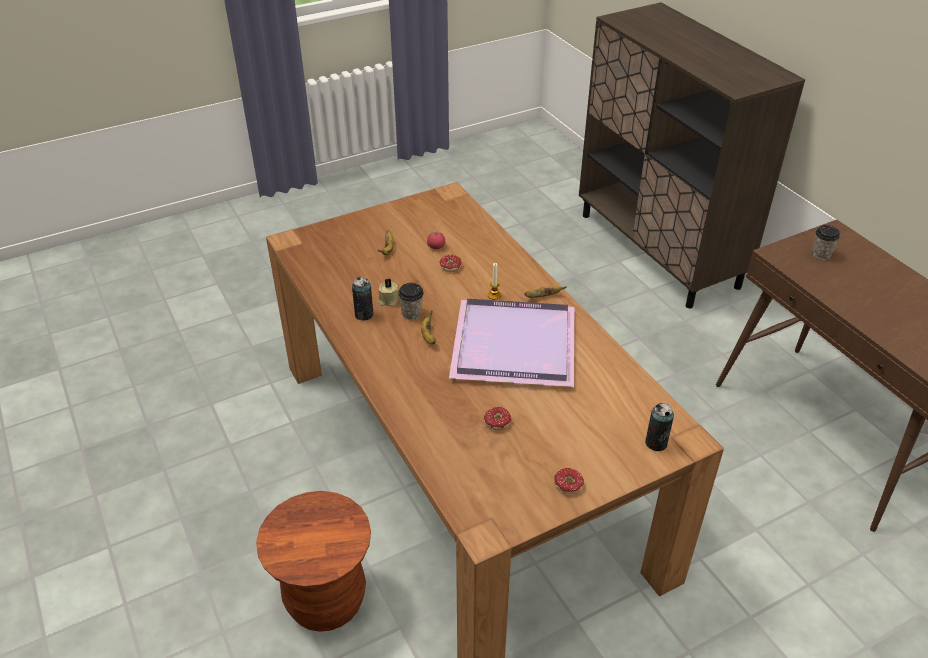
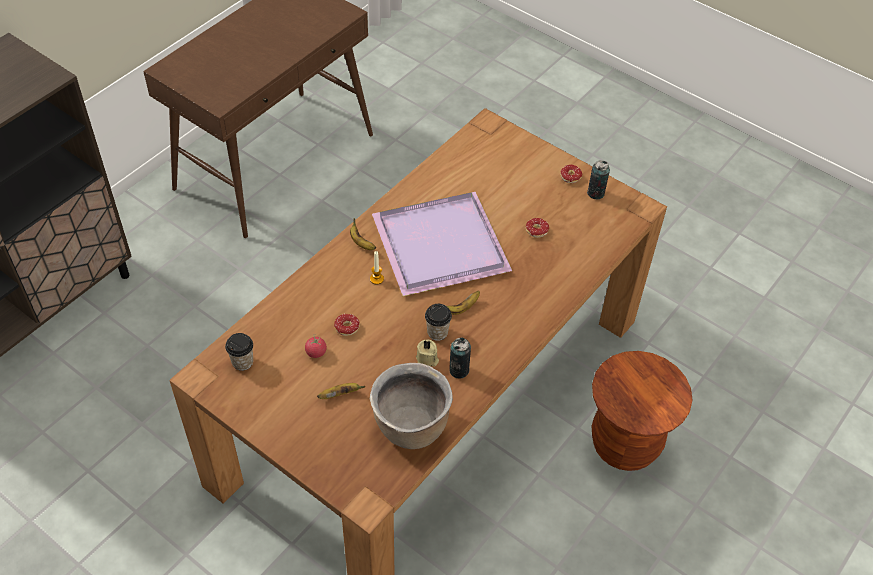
camera: 115 degrees left, 10 degrees up
(331, 275) = (410, 427): none -> brown cooking pot
(656, 443) = (501, 140): can -> can (595, 193)
(821, 254) = (210, 77): cup -> cup (242, 362)

